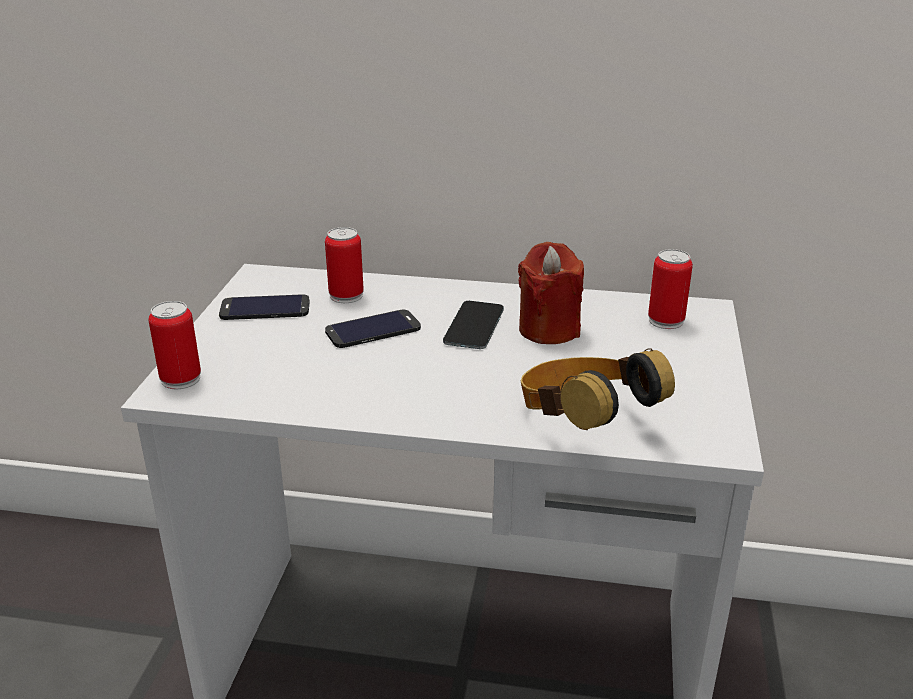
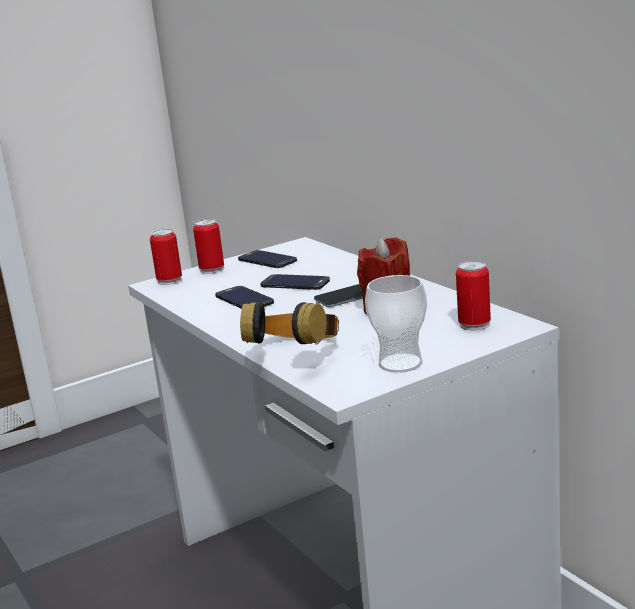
camera: 50 degrees right, 10 degrees down
(346, 295) = (319, 263): can -> can (212, 269)
(356, 372) = (244, 299): none -> phone
(699, 390) = (400, 363): none -> cup

